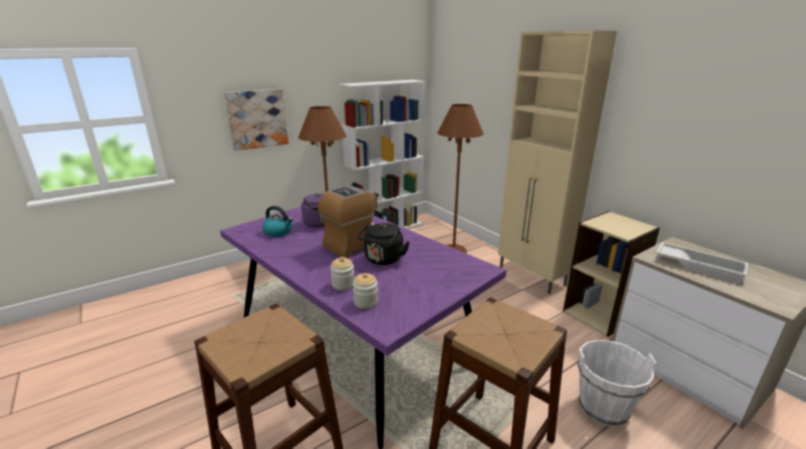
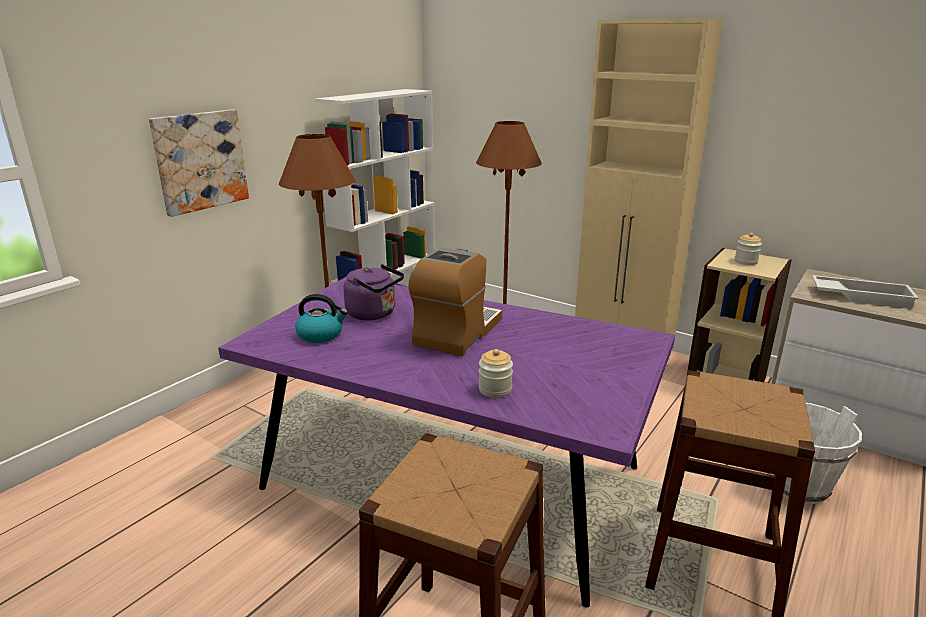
camera: 20 degrees left, 0 degrees up
(366, 302) = (548, 405): jar -> jar (745, 261)
(383, 260) = (514, 348): black kettle -> none

